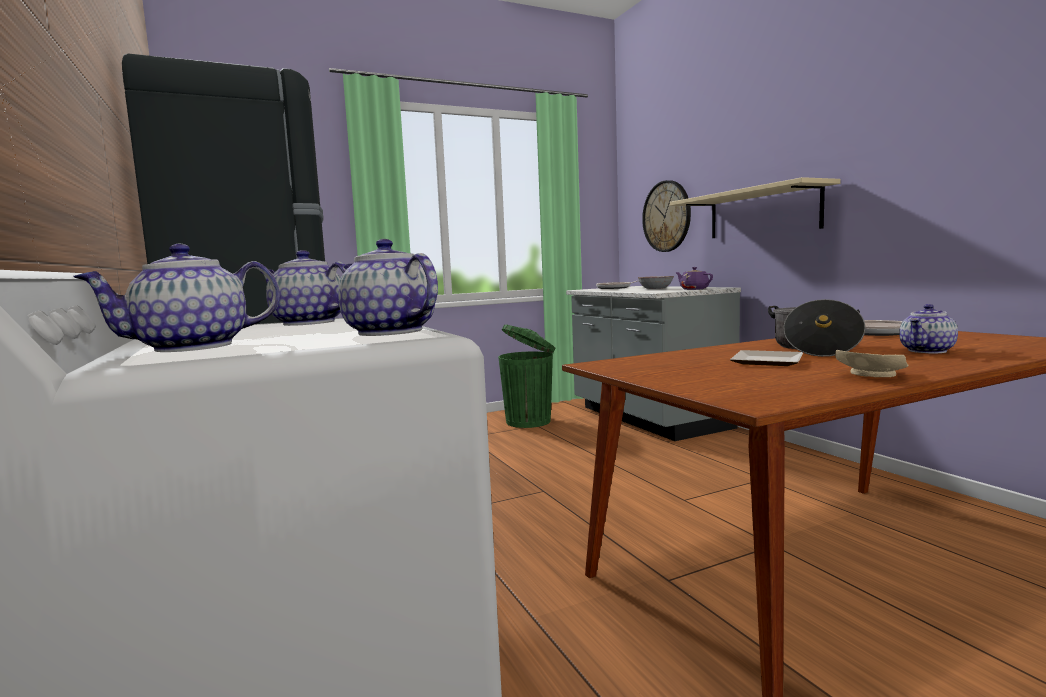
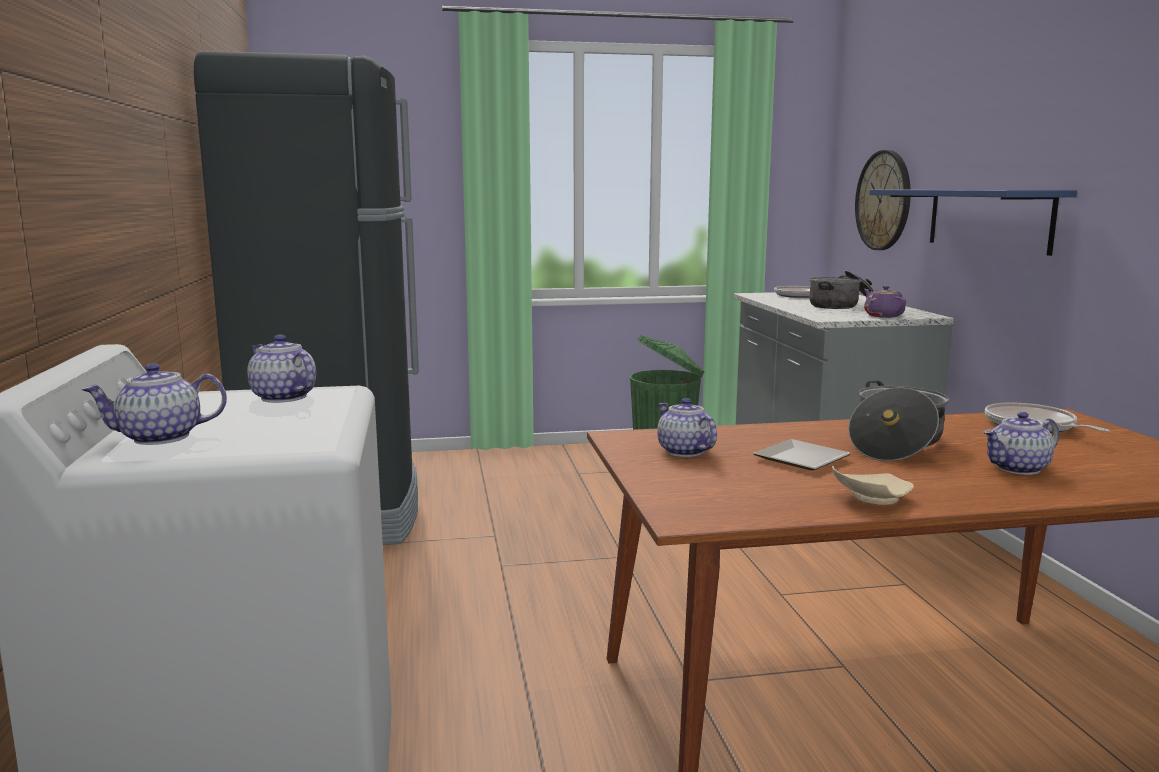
camera: 15 degrees right, 5 degrees up
(388, 332) = (306, 434): teapot -> teapot (683, 451)
(655, 288) = (843, 306): bowl -> cooking pot
(762, 213) = (988, 219): beige shelf -> blue shelf

